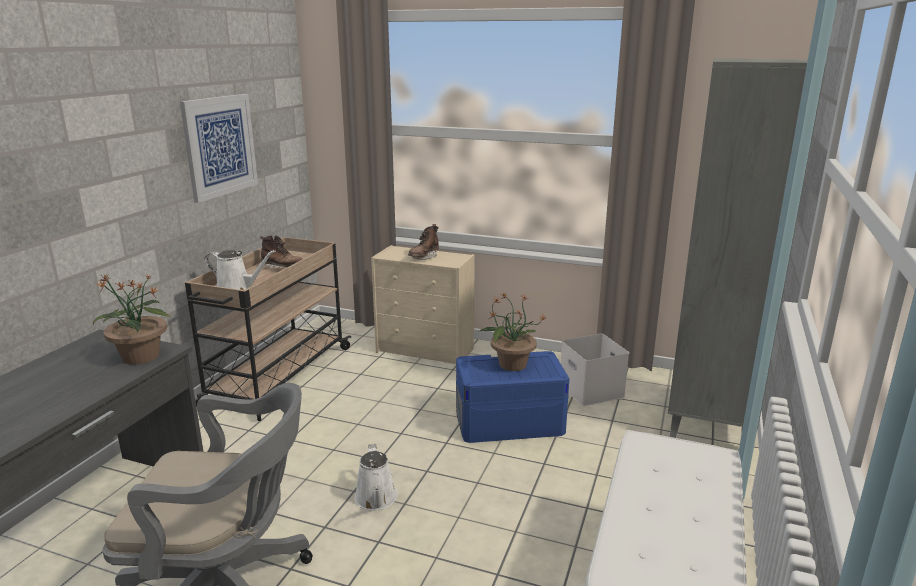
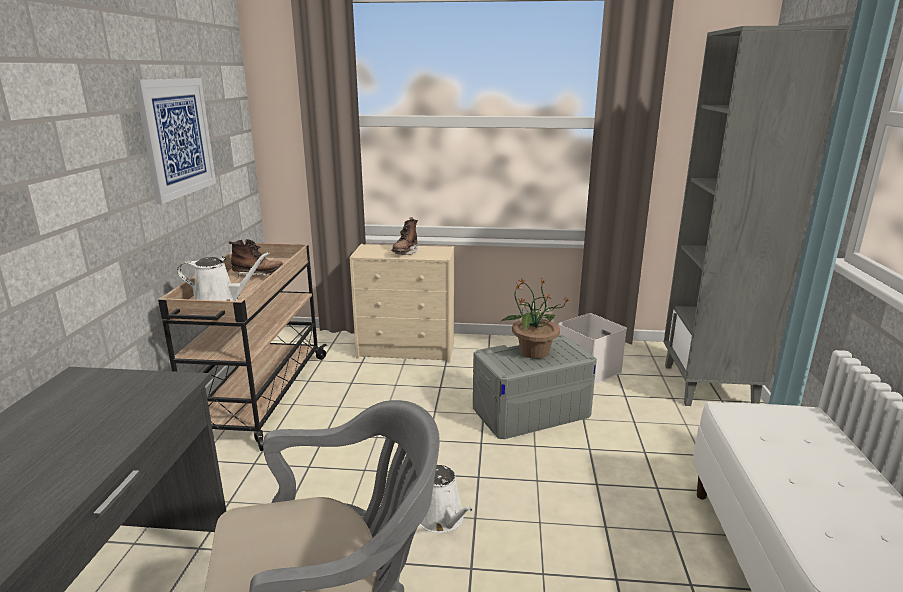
camera: 15 degrees left, 0 degrees up
(141, 357) = (150, 395): potted plant -> none
(509, 422) = (531, 411): blue storage box -> grey storage box

